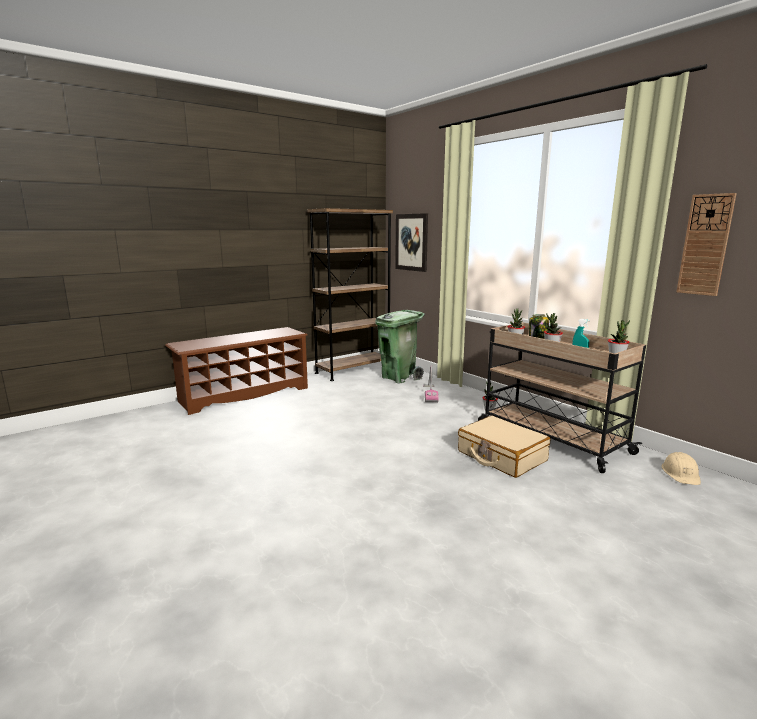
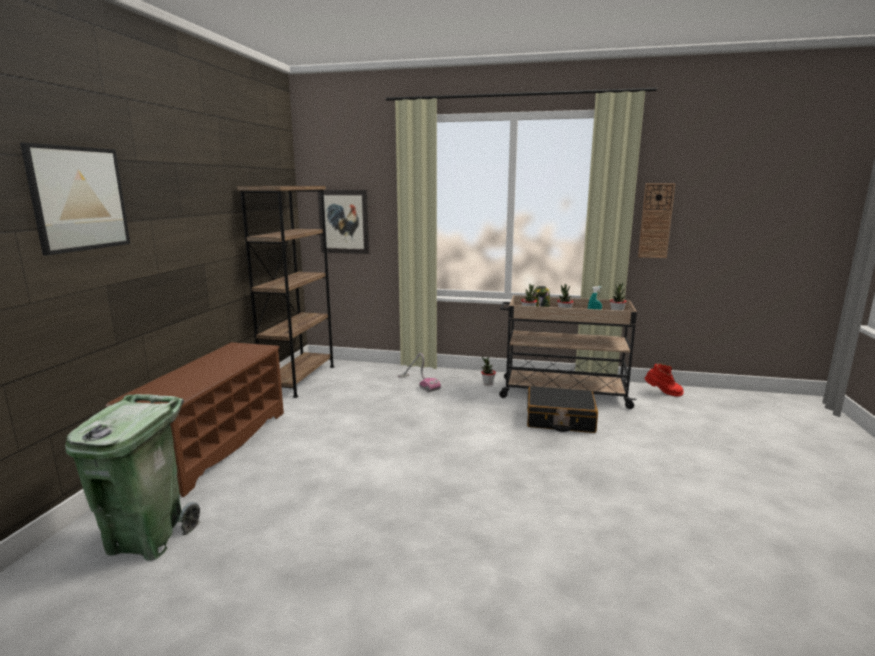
camera: 40 degrees left, 0 degrees up
(160, 212) = (79, 199): none -> picture
(399, 377) = (361, 375): green trash can -> green trash can (148, 539)
(501, 456) = (560, 420): beige suitcase -> black suitcase
(681, 474) = (663, 393): beige hard hat -> red boot

